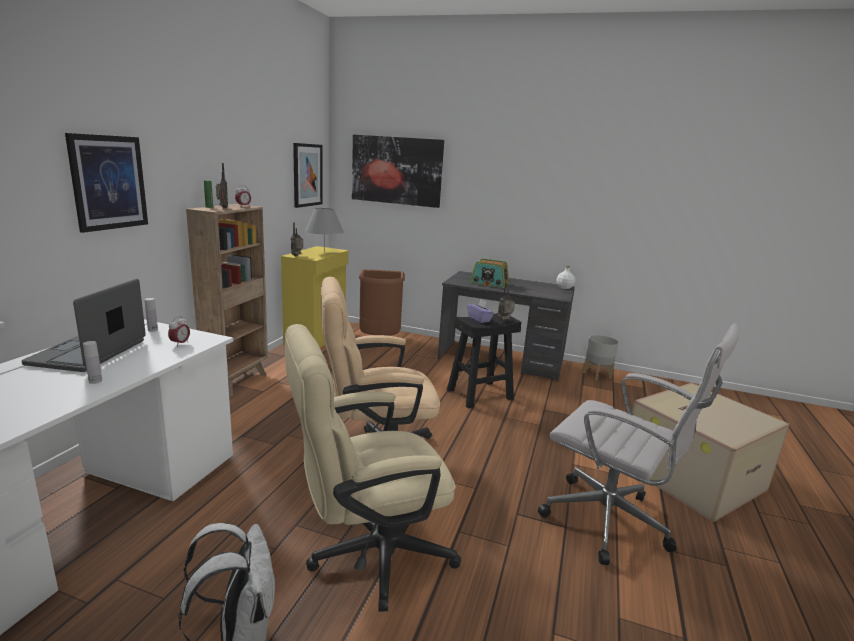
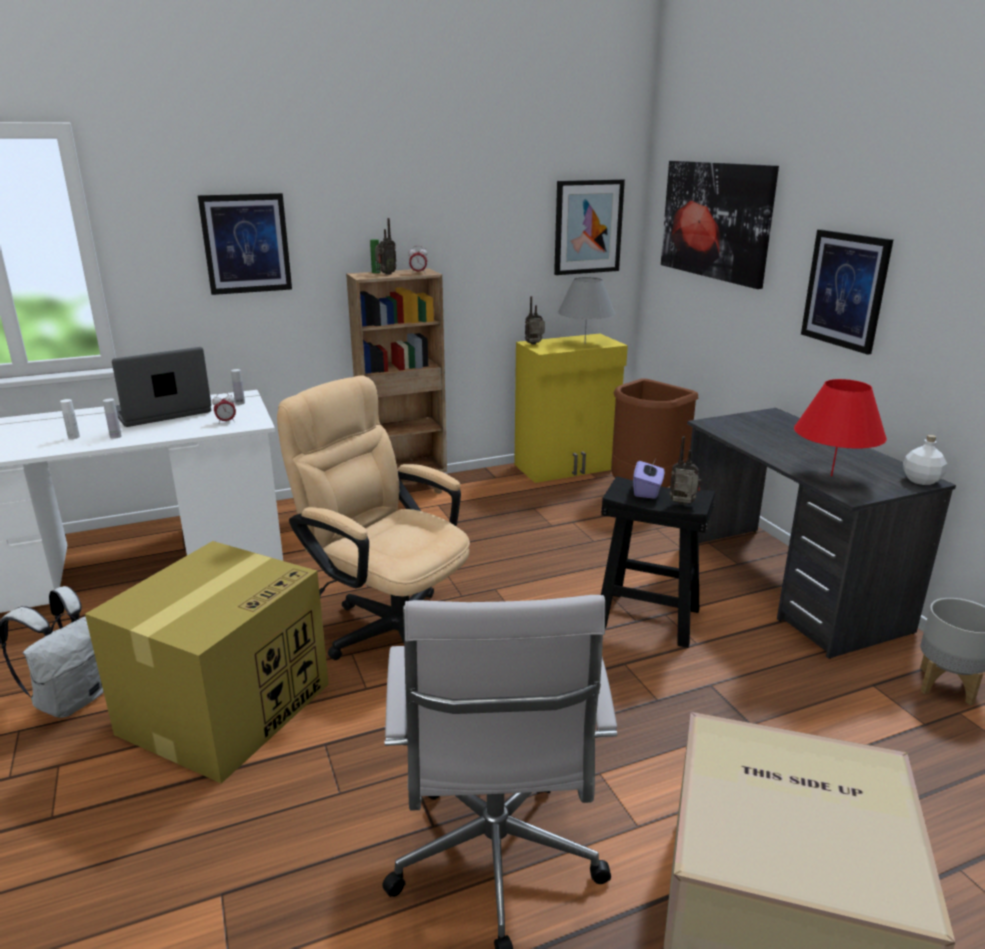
camera: 50 degrees right, 5 degrees up
(43, 395) = (74, 437): none -> white bottle
(368, 554) = (227, 707): beige office chair -> cardboard box
(489, 283) = (771, 438): radio -> none
(498, 203) = (845, 290): none -> picture
(539, 292) = (831, 475): none -> red table lamp

